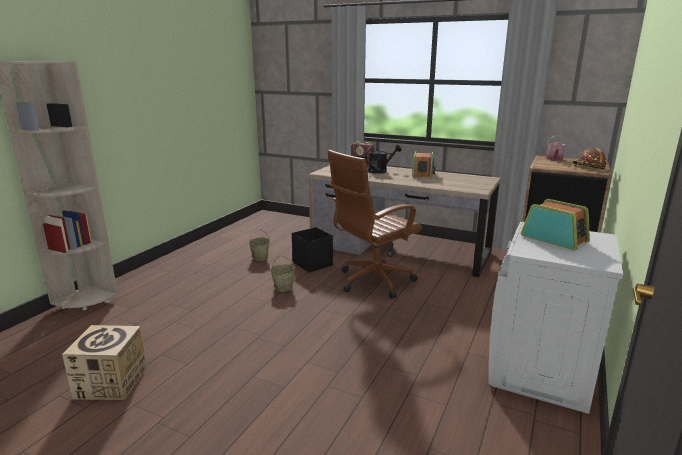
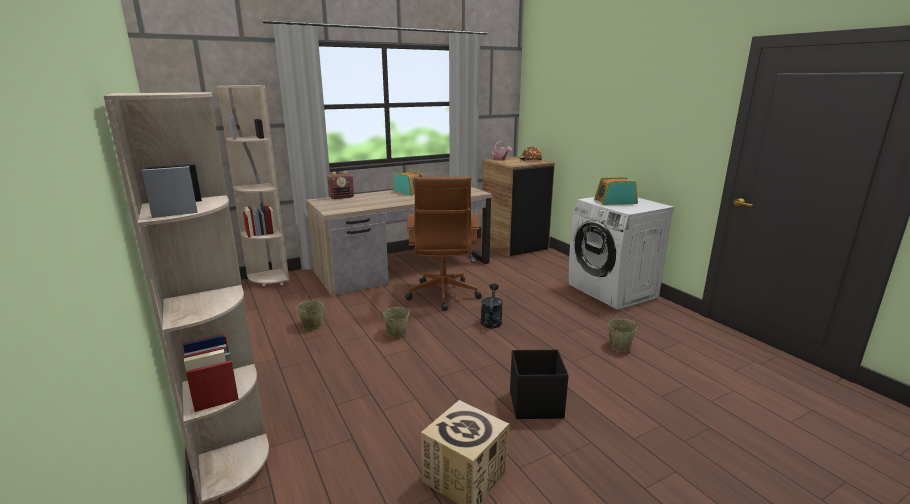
camera: 55 degrees left, 0 degrees up
(304, 222) = (269, 282): none -> beige bookcase
(312, 263) = (369, 307): black storage box -> black storage box (535, 404)
(380, 171) = (372, 197): black watering can -> black watering can (491, 320)
(399, 411) = (620, 346): none -> beige bucket

